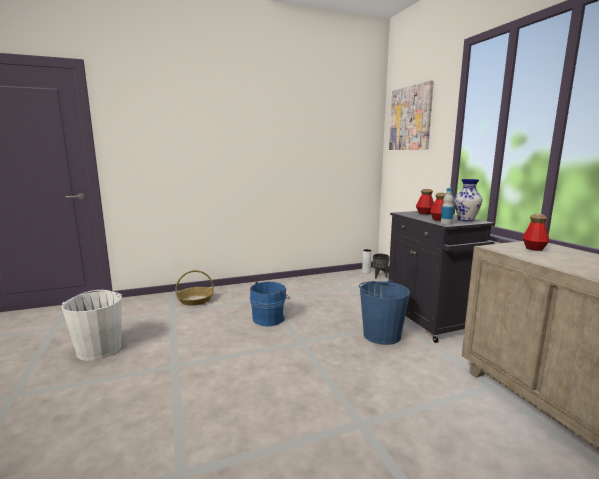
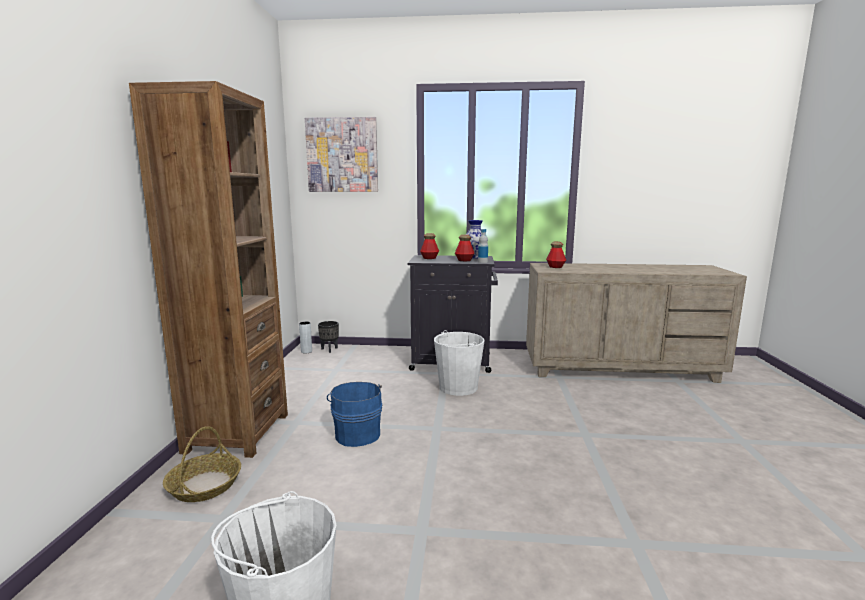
camera: 65 degrees left, 0 degrees up
(246, 290) = (237, 433): none -> brown bookcase
(381, 335) = (458, 387): blue bucket -> white bucket

